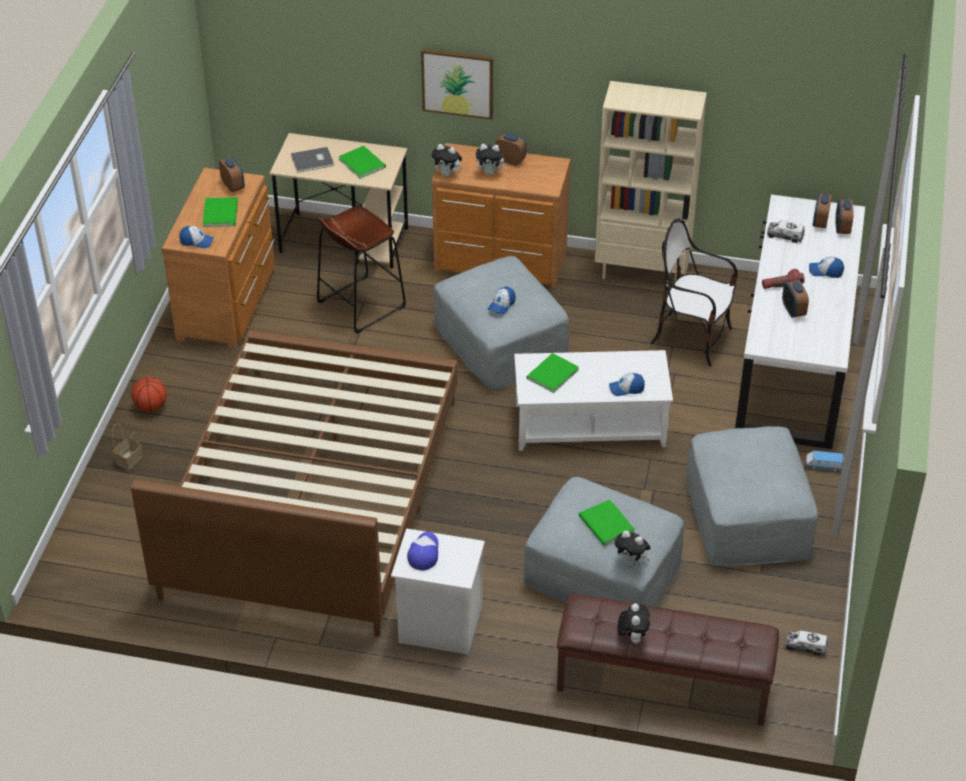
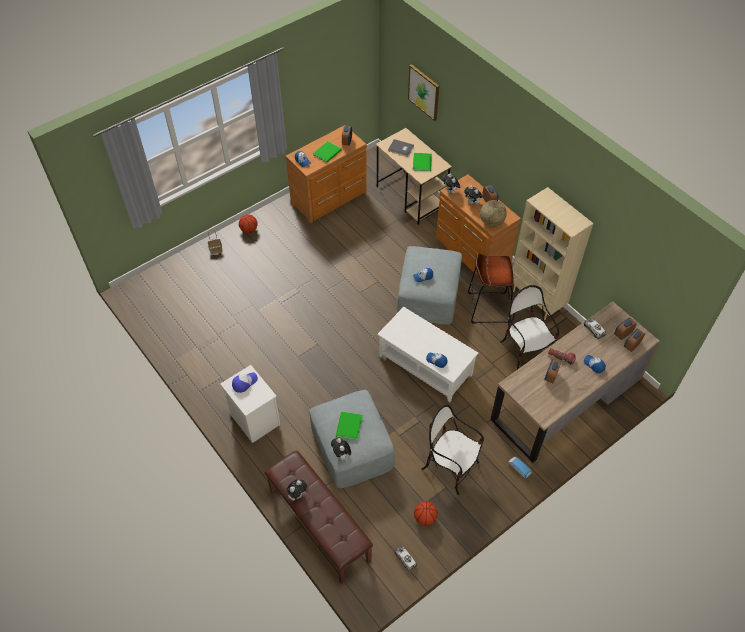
camera: 40 degrees right, 10 degrees up
(312, 496) = (268, 317): brown bed -> none
(361, 304) = (385, 234): brown stool -> brown stool (488, 307)
(457, 83) = (479, 144): picture -> picture (424, 92)
(540, 182) = (491, 222): none -> globe
(550, 374) = (408, 328): green book -> none
(746, 516) = (450, 467): grey ottoman -> chair
(778, 588) = (425, 518): none -> basketball
(794, 359) = (566, 399): white desk -> brown desk

